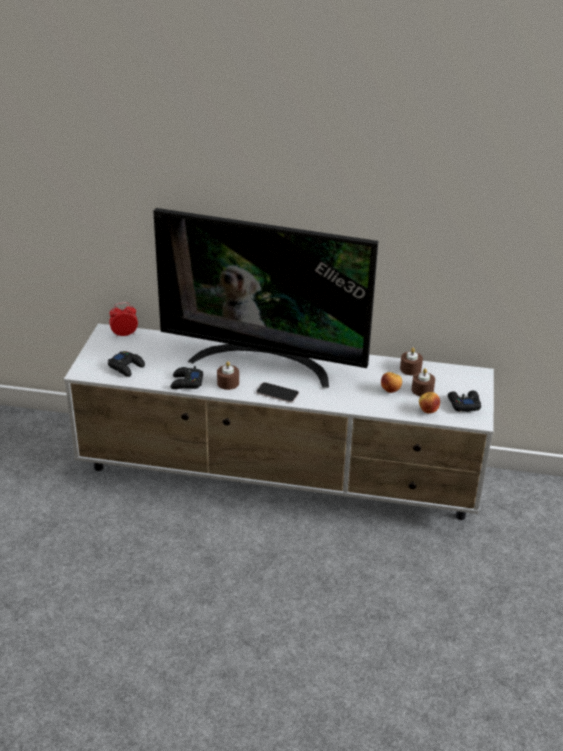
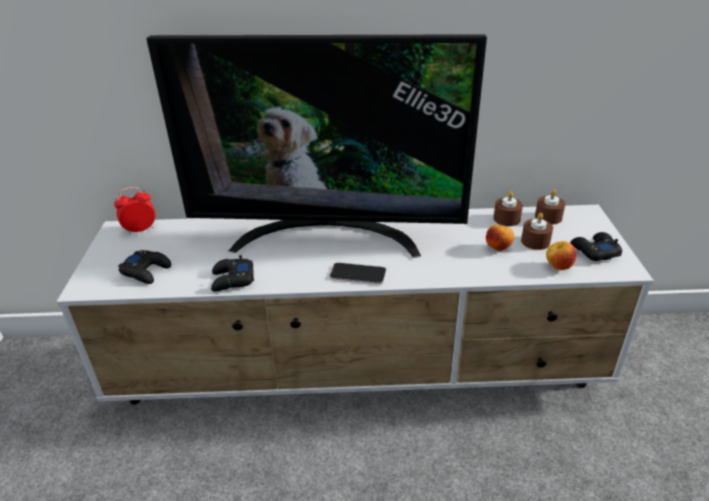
camera: 10 degrees left, 0 degrees up
(228, 383) = (288, 271): brown candle -> brown candle (548, 217)

